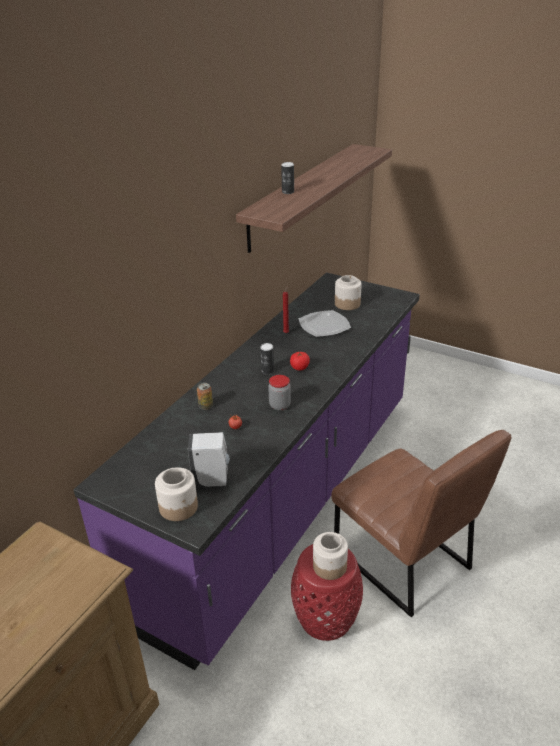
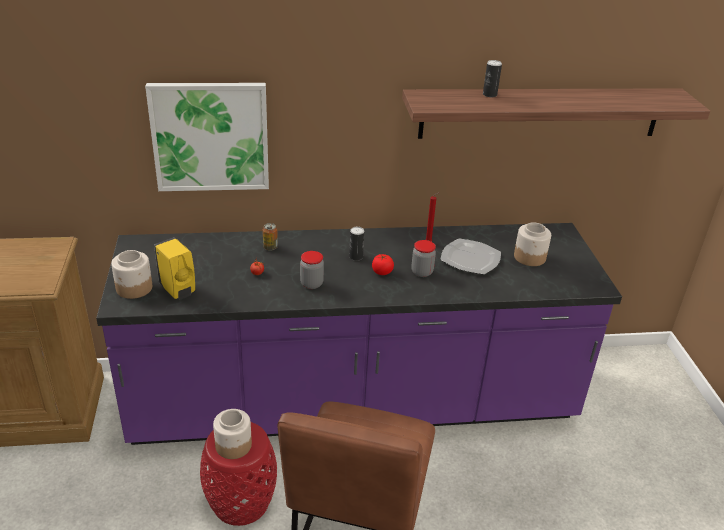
camera: 50 degrees right, 0 degrees up
(124, 333) = (210, 136): none -> picture
(212, 480) = (178, 291): white soap dispenser -> yellow soap dispenser
(318, 351) = (422, 272): none -> jar

